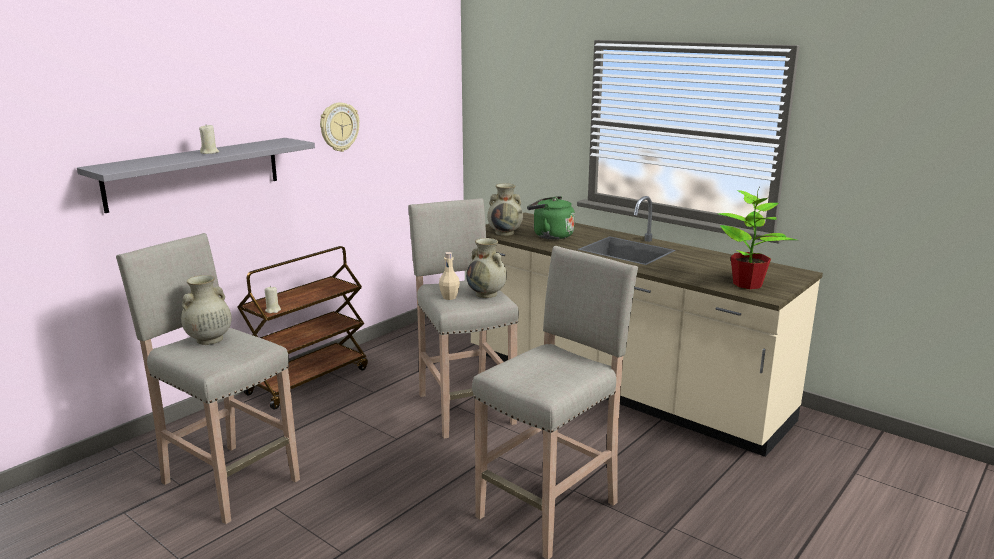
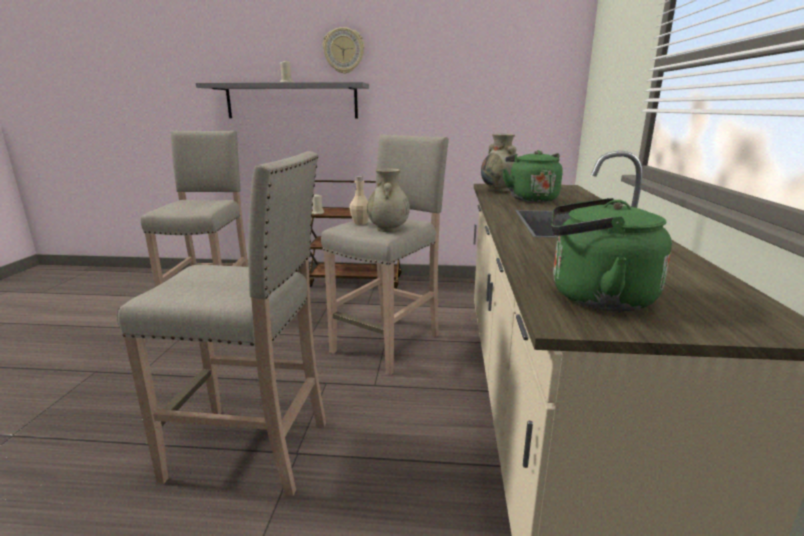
camera: 55 degrees right, 0 degrees up
(209, 340) = (204, 202): beige vase -> none
(339, 127) = (423, 81): wall clock -> wall clock (344, 51)
(748, 284) = (594, 297): potted plant -> green kettle

